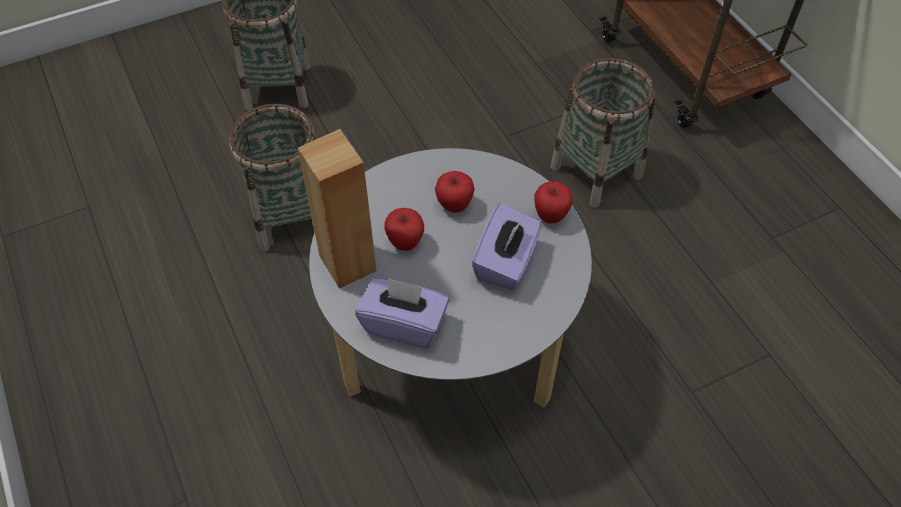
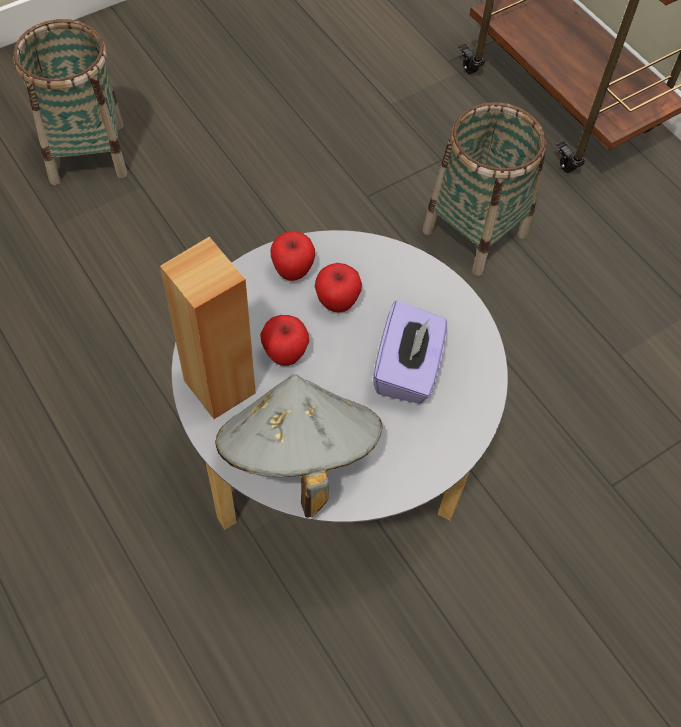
camera: 10 degrees left, 5 degrees up
(291, 218) = (126, 316): basket -> none
(404, 324) = (298, 457): purple tissue box -> grey hat
(550, 216) = (452, 307): apple -> apple (293, 271)

